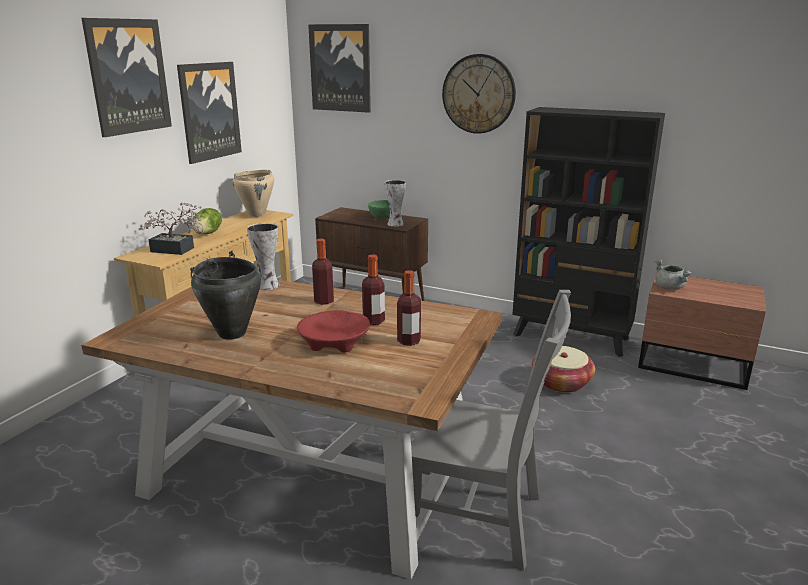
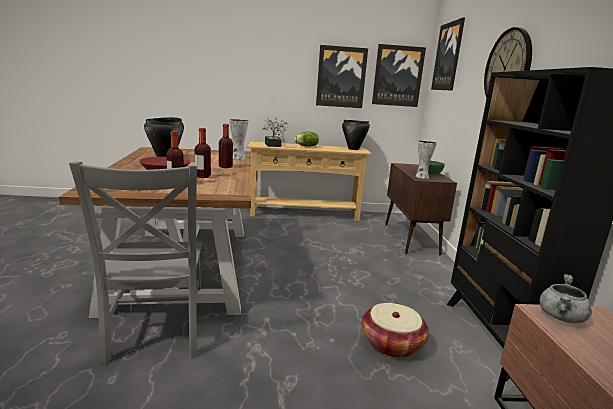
camera: 60 degrees right, 5 degrees down
(128, 76) = (283, 47): picture -> picture (397, 76)
(257, 215) = (353, 149): beige cooking pot -> black cooking pot

